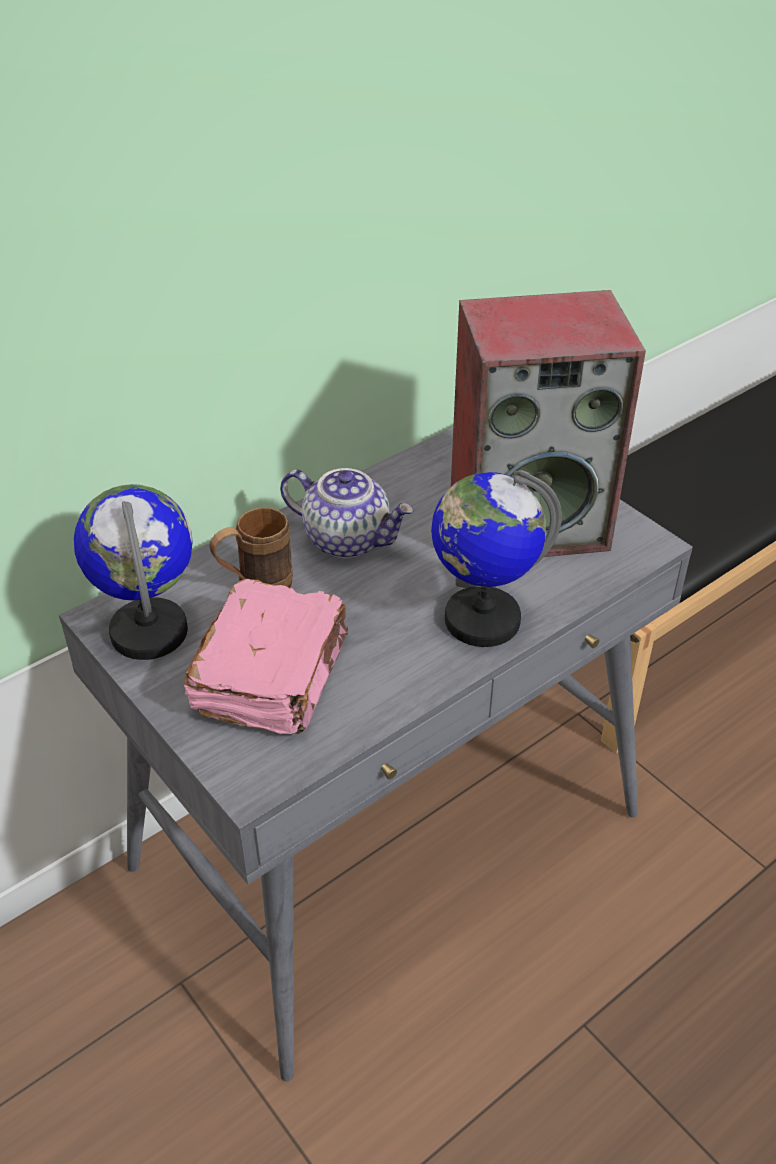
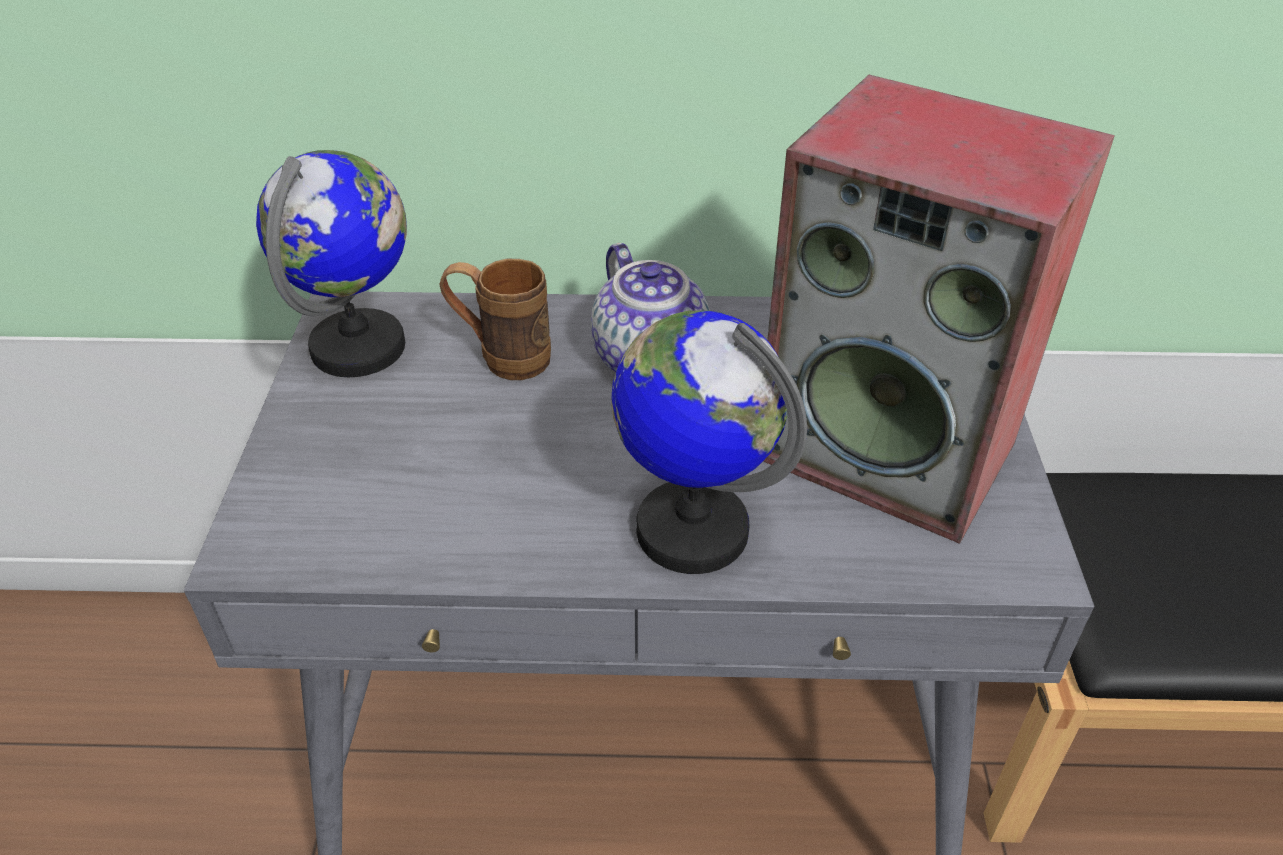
camera: 40 degrees right, 0 degrees up
(274, 676) = (406, 456): pink book -> none

